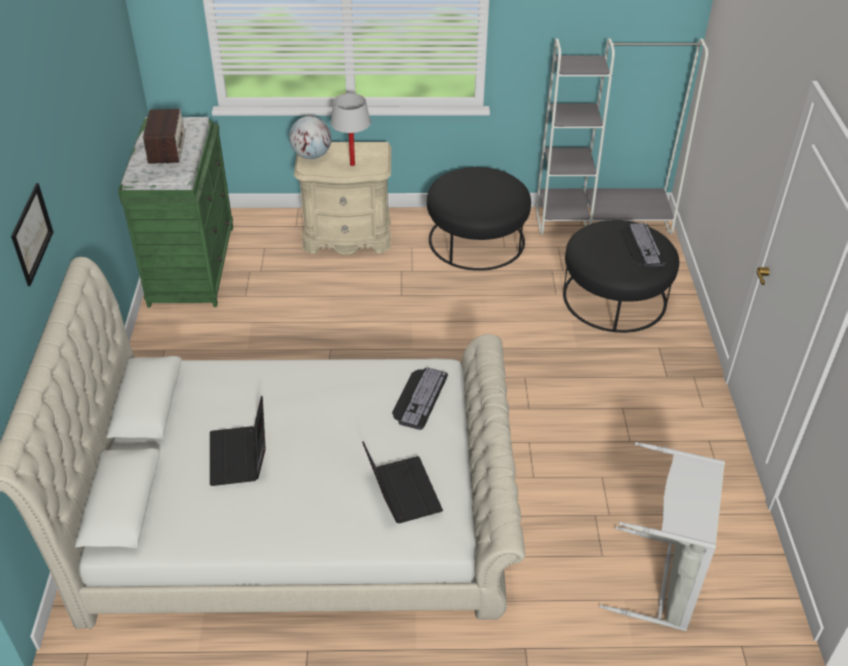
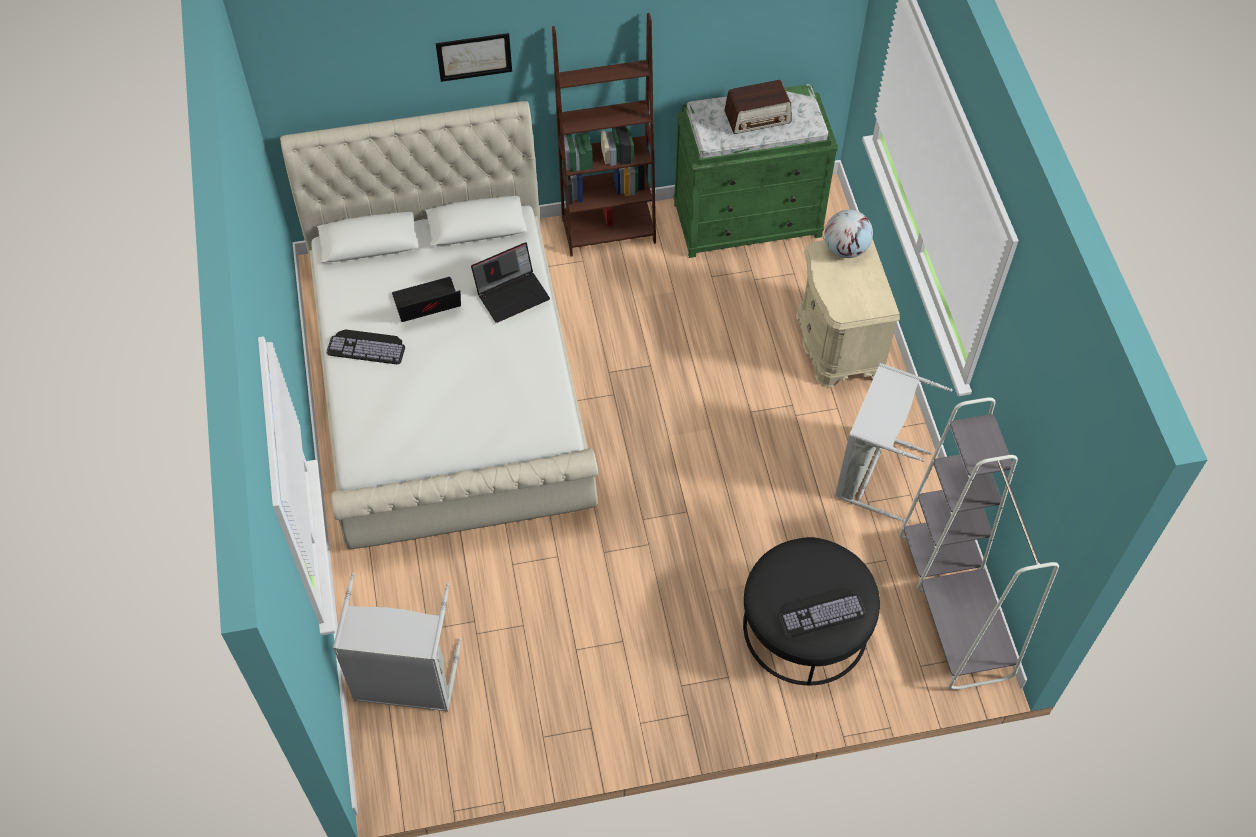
camera: 80 degrees right, 15 degrees up
(154, 356) = (608, 229): none -> brown bookcase
(352, 164) = (840, 289): white table lamp -> none
(401, 491) = (402, 424): laptop -> laptop (512, 293)
(418, 396) = (519, 420): keyboard -> keyboard (367, 346)
(476, 240) = (872, 471): black ottoman -> grey laundry basket

